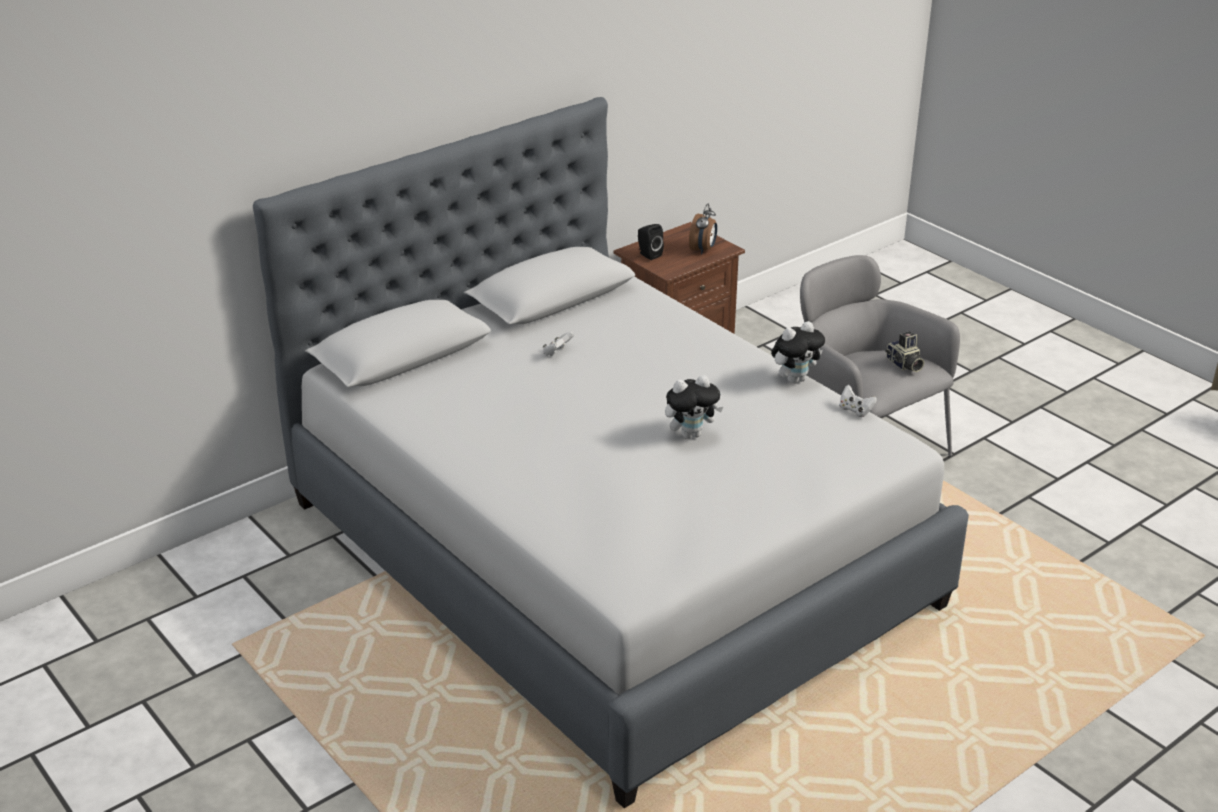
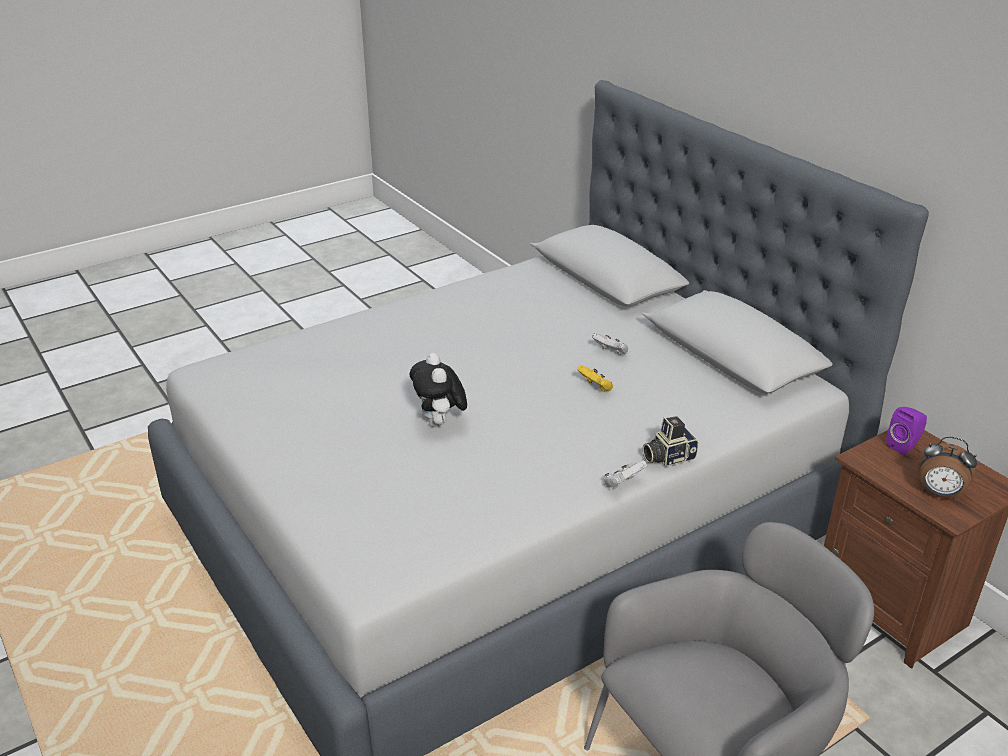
camera: 95 degrees right, 0 degrees up
(618, 359) = (595, 387): none -> yellow game controller
(648, 254) = (904, 445): black speaker -> purple speaker
(795, 379) = (544, 510): plush toy -> none
(855, 410) = (462, 552): white game controller -> white game controller (622, 484)
(904, 365) = (704, 710): camera -> camera (667, 457)

